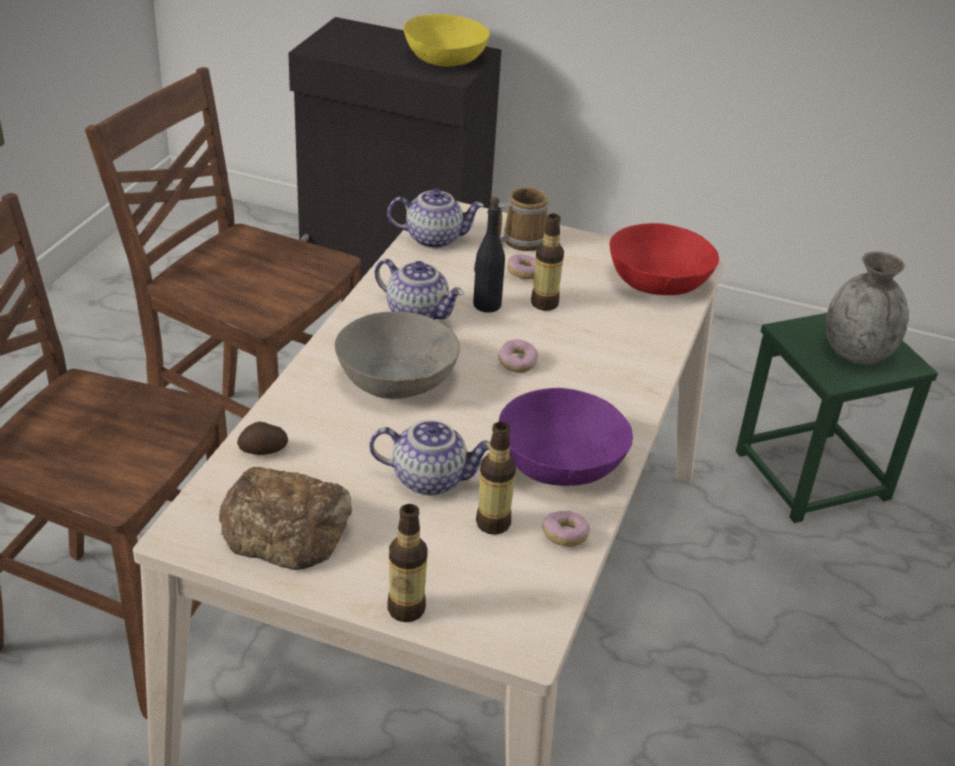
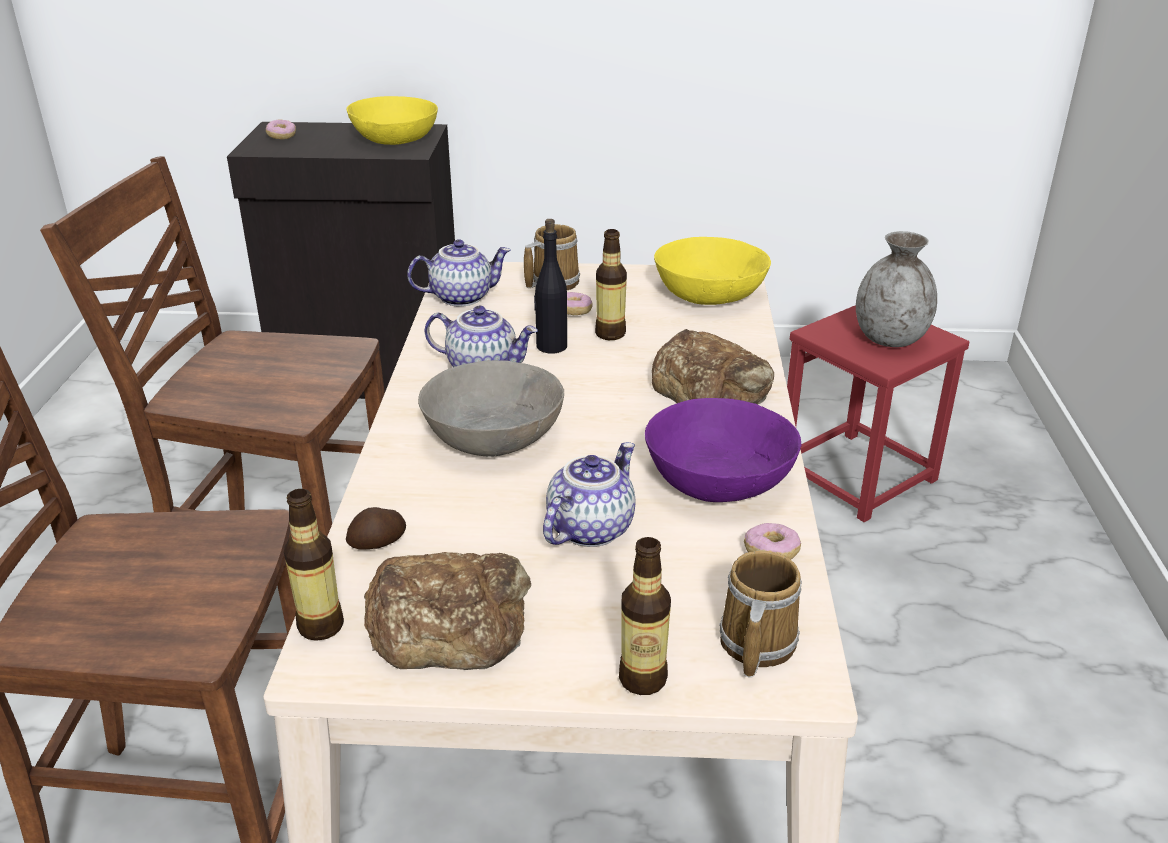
camera: 15 degrees left, 5 degrees down
(430, 478) = (589, 528): teapot -> teapot turned 45 degrees counterclockwise
(493, 523) = (685, 558): bottle -> bottle (320, 626)
(506, 606) = (754, 644): none -> mug
(517, 363) = (615, 394): donut -> donut (281, 136)
(603, 376) = (710, 387): none -> bread
(658, 280) = (709, 292): red bowl -> yellow bowl
(812, 476) = (857, 476): green stool -> red stool

